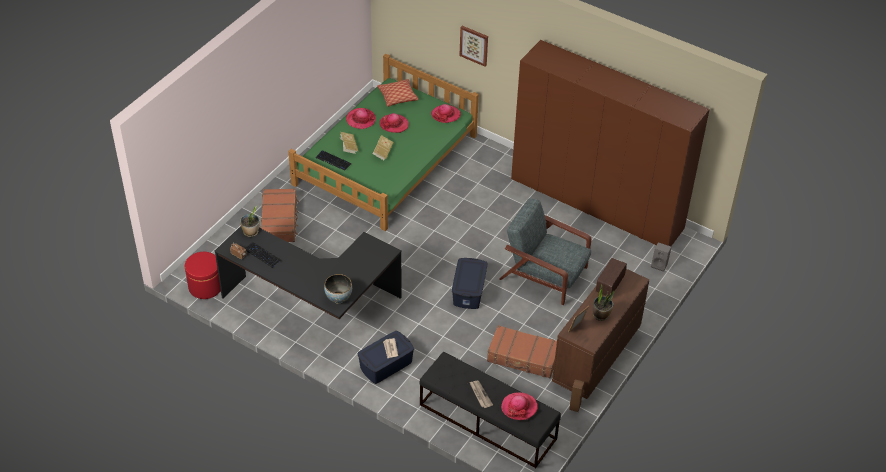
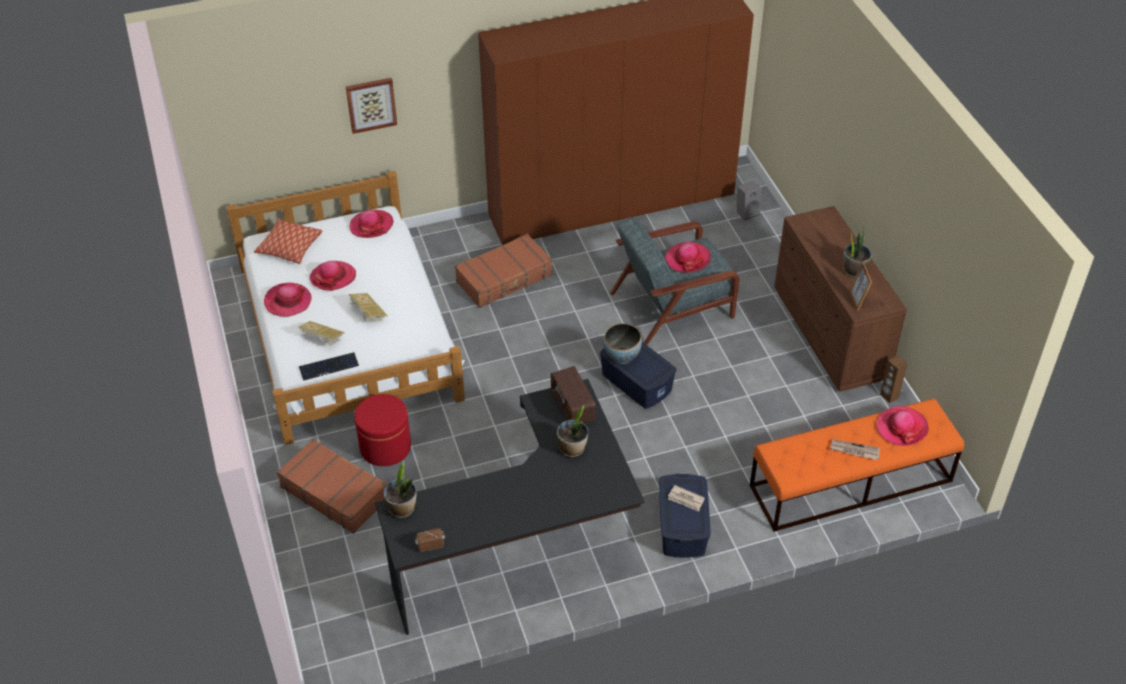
camera: 50 degrees left, 0 degrees up
(205, 287) = (367, 642): red ottoman -> red ottoman (385, 447)
(262, 255) = (457, 520): keyboard -> none
(338, 298) = (611, 483): bowl -> bowl (622, 356)
(347, 271) = (572, 448): none -> potted plant
(385, 160) = (348, 332): green bed -> white bed
(487, 421) = (850, 484): black bench -> orange bench
(523, 357) = (780, 396): brown suitcase -> brown suitcase (505, 279)
(559, 250) = (687, 259): none -> hat
(610, 284) = (814, 238): radio -> radio (573, 407)

